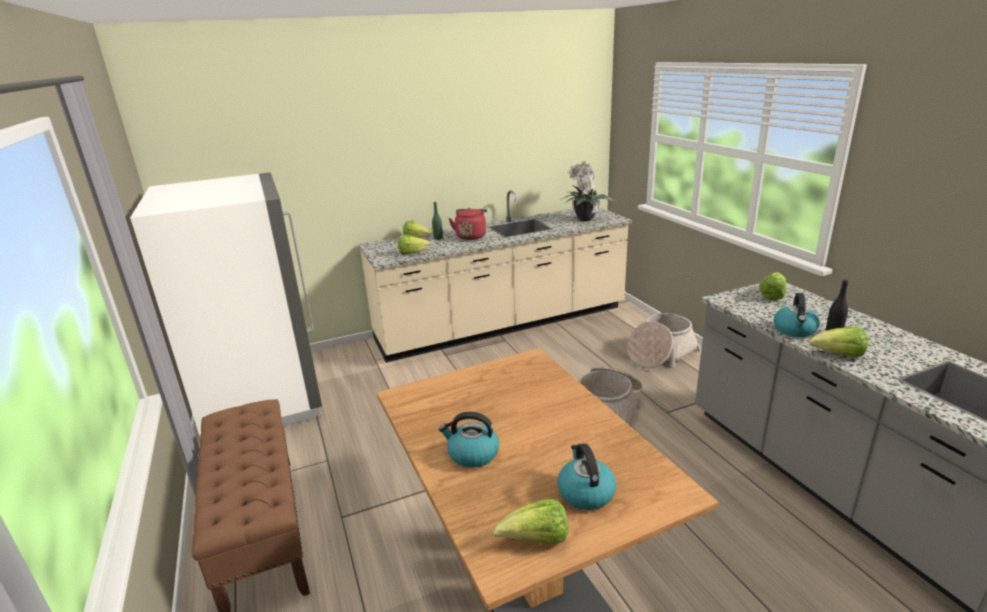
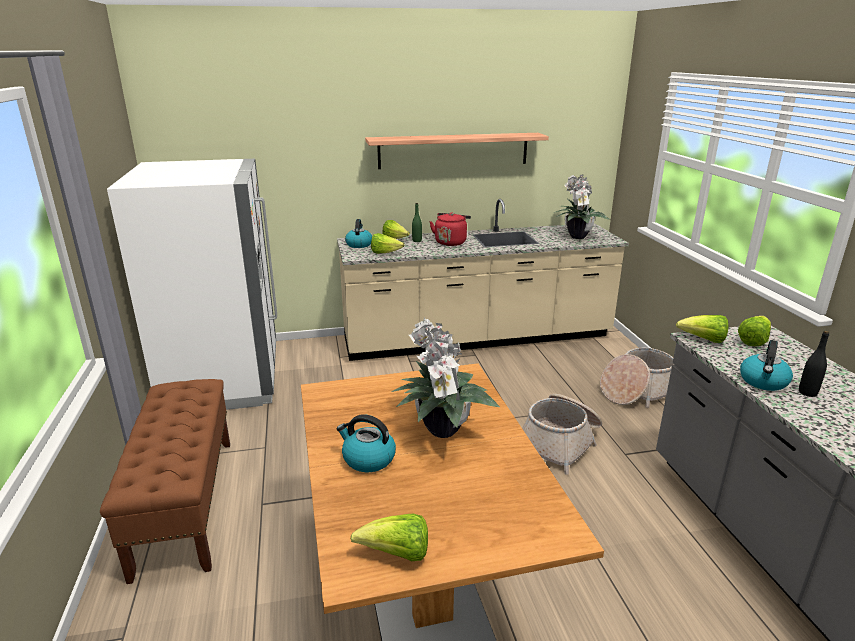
camera: 10 degrees right, 0 degrees up
(462, 148) = (453, 150): none -> shelf
(532, 418) = (442, 433): none -> potted plant
(585, 492) = (465, 516): kettle -> kettle (359, 244)
(838, 355) = (803, 416): lettuce -> lettuce (703, 340)

